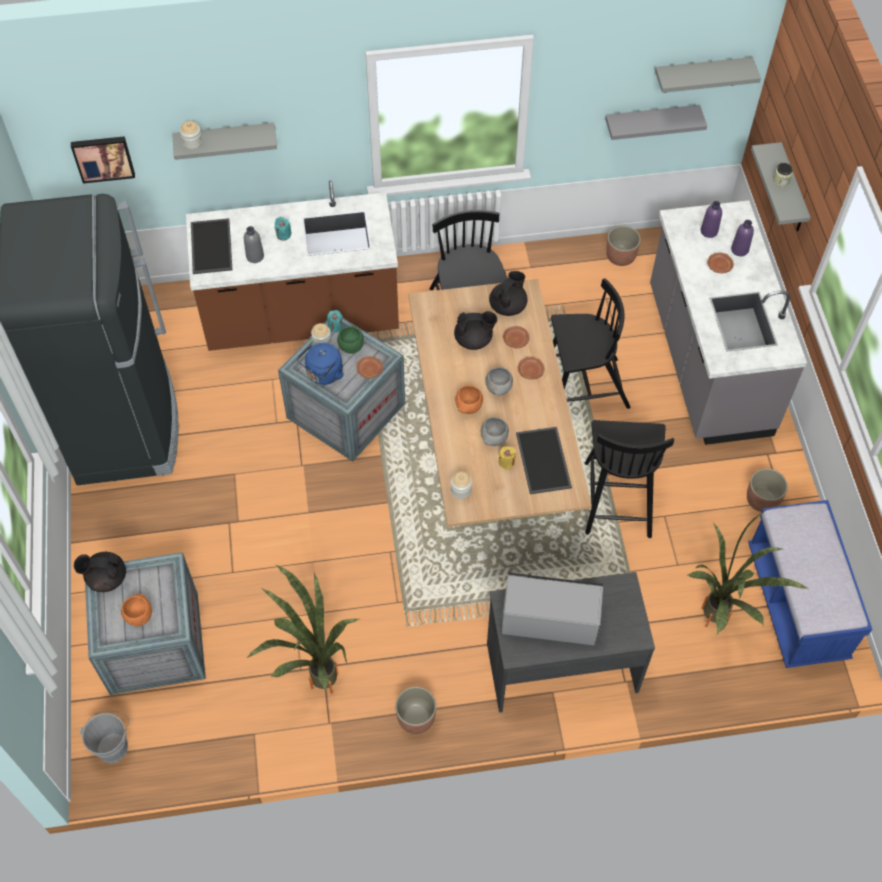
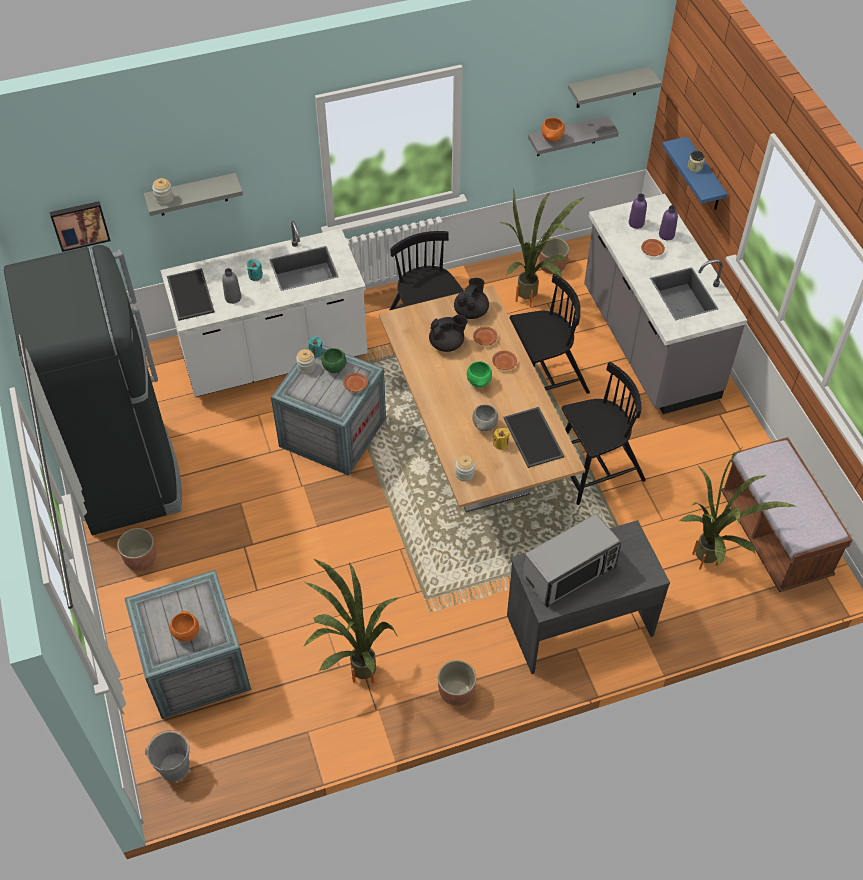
camera: 10 degrees left, 5 degrees down
(106, 578) = (147, 604): black teapot -> none
(302, 318) = (274, 357): brown counter -> white counter
(323, 374) = (313, 395): blue kettle -> none
(468, 408) = (455, 402): orange bowl -> orange bowl (551, 139)
(498, 389) = (479, 383): grey bowl -> green bowl
(549, 619) = (570, 572): microwave -> microwave turned 150 degrees clockwise
(589, 295) = (531, 302): none -> potted plant
(618, 497) = (596, 470): black chair -> black chair turned 105 degrees counterclockwise
(762, 500) = (724, 454): planter -> planter (141, 559)
(791, 191) = (704, 176): grey shelf -> blue shelf
(796, 603) = (774, 536): blue bench -> brown bench

